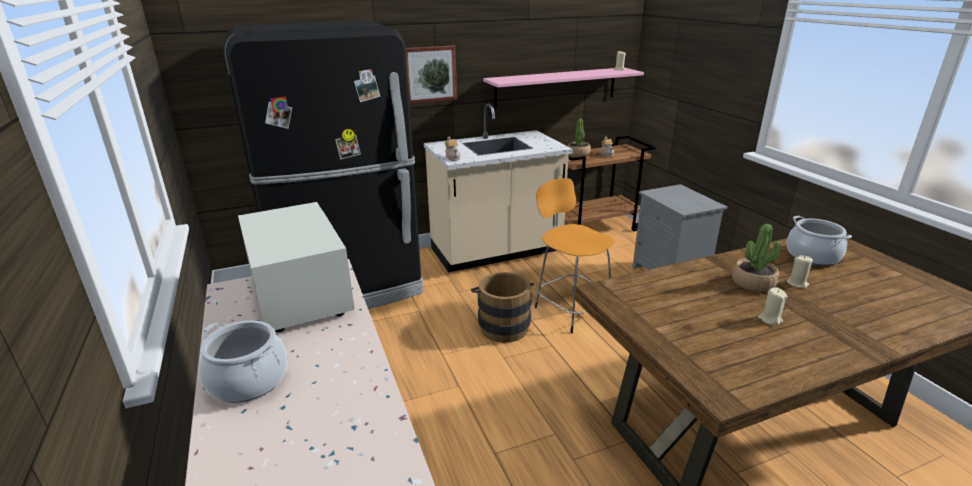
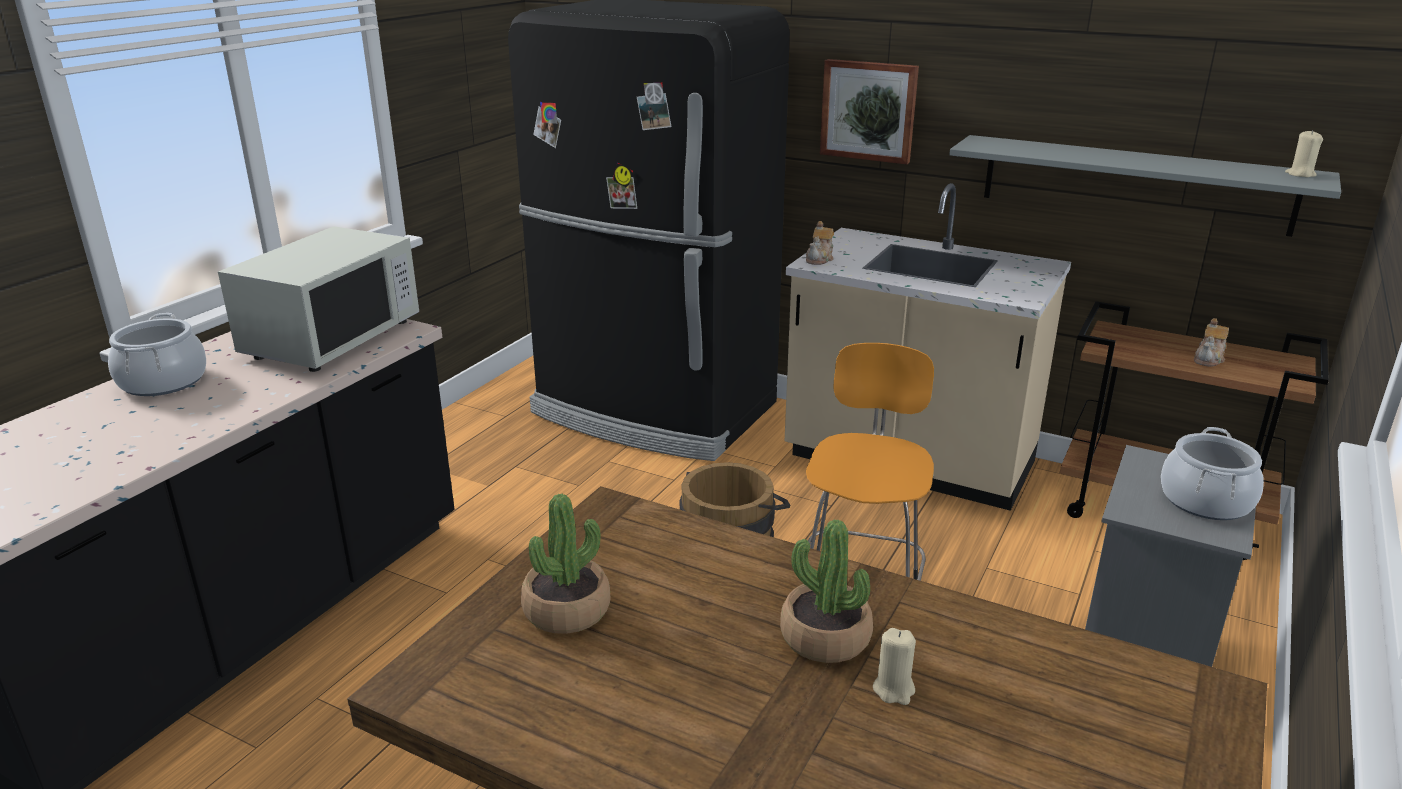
camera: 50 degrees right, 0 degrees up
(556, 87) = (1134, 184): pink shelf -> grey shelf
(578, 154) = (1149, 338): potted plant -> potted plant (567, 610)
(769, 319) = (701, 683): beige candle -> none
(812, 256) = (1064, 687): cooking pot -> cooking pot (1206, 501)

